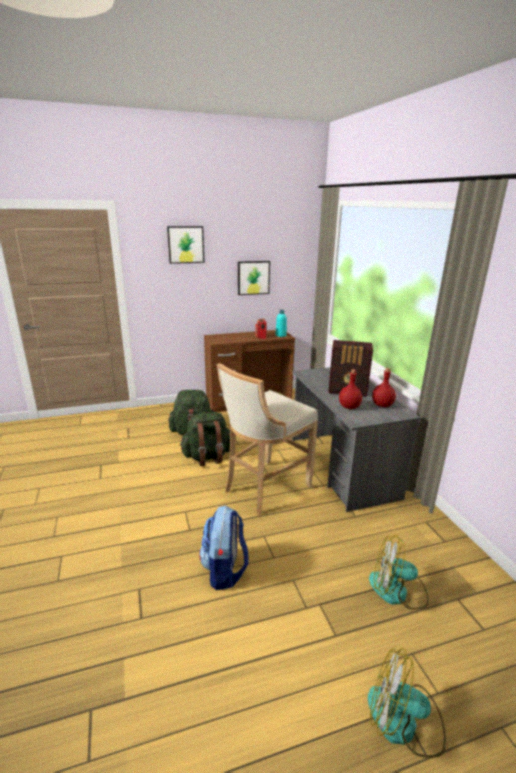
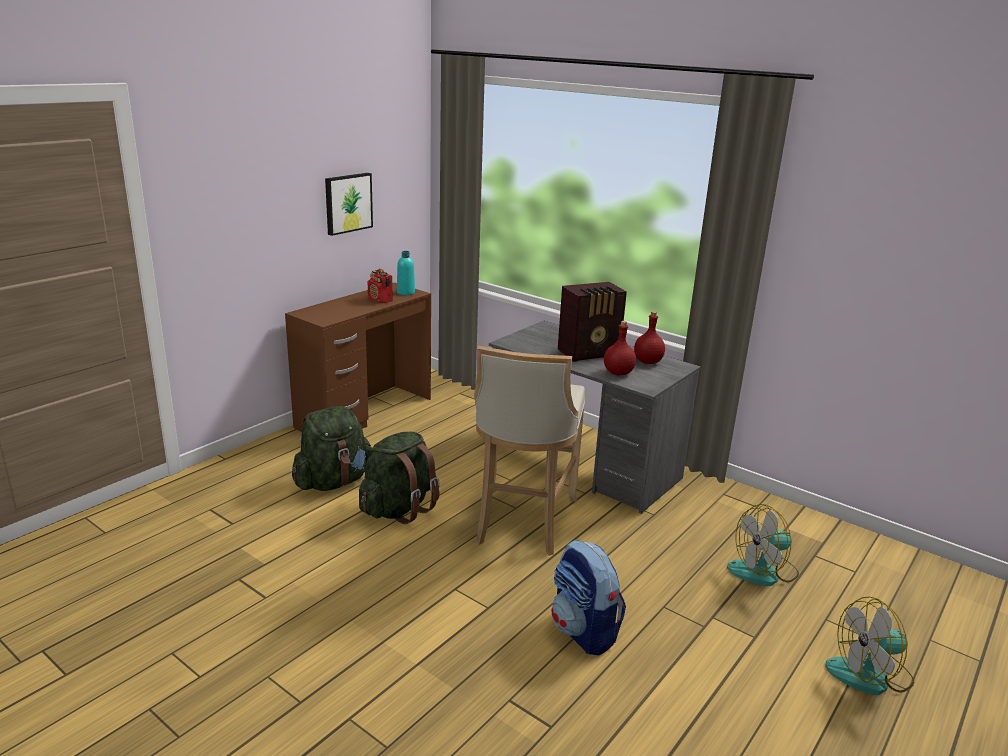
camera: 35 degrees left, 0 degrees up
(185, 244) = (247, 156): picture -> none

